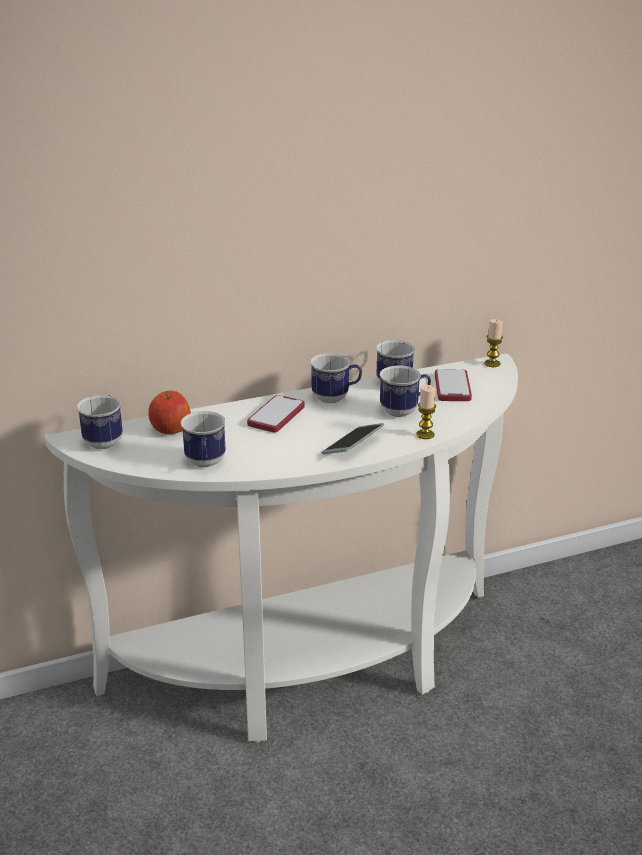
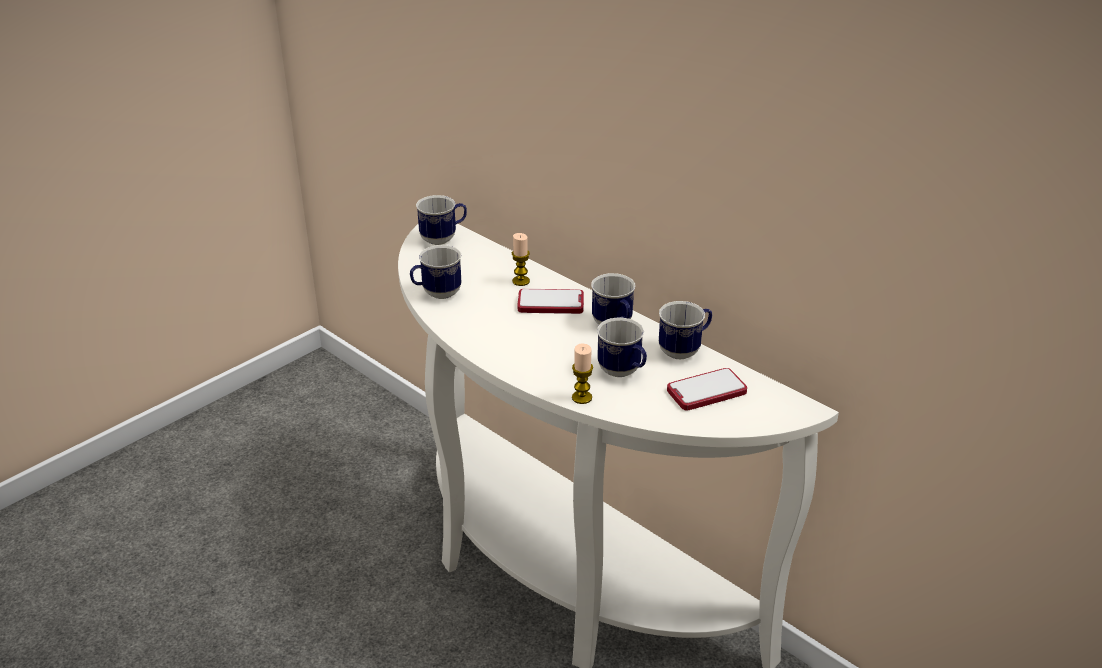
camera: 65 degrees right, 5 degrees up
(170, 429) = (484, 260): apple -> none
(353, 445) = (526, 360): phone -> none
(492, 364) = (795, 406): candle -> candle (521, 281)

